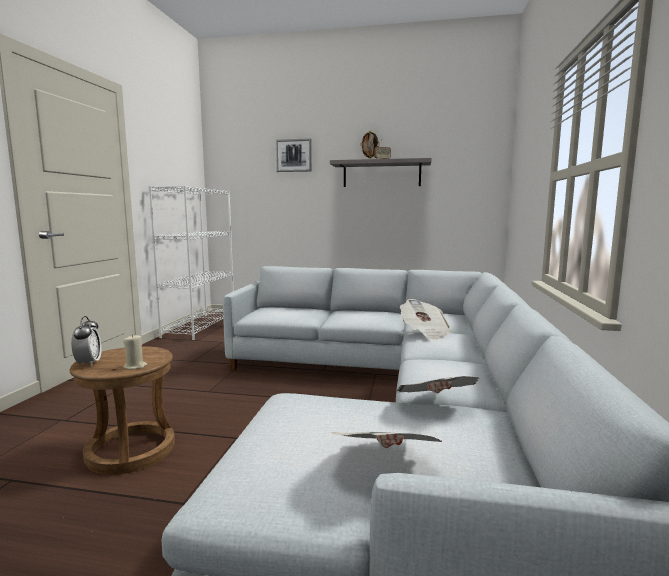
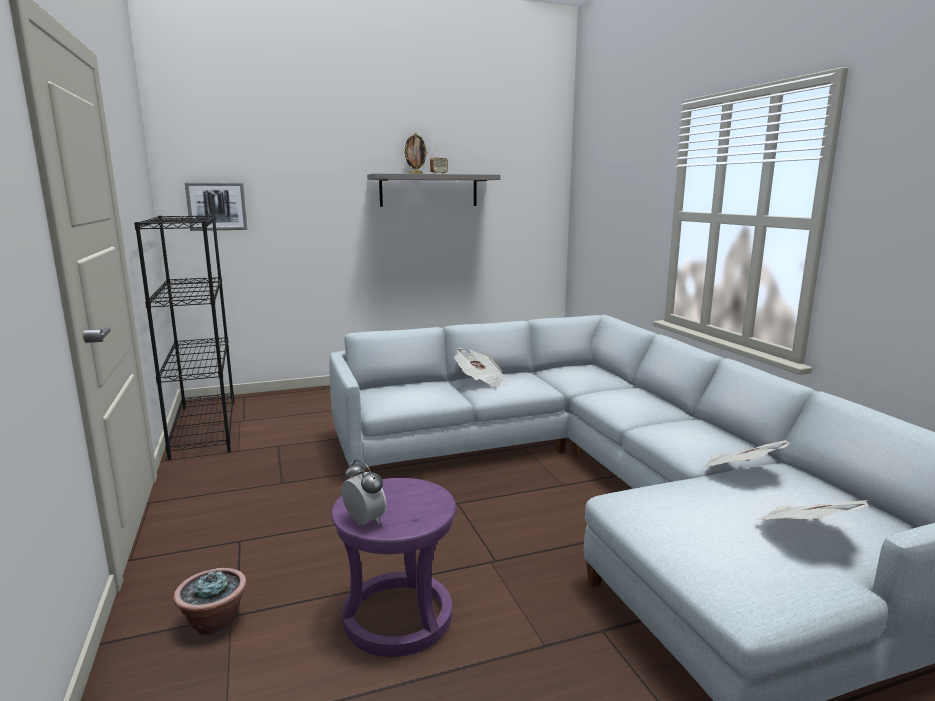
camera: 30 degrees left, 5 degrees up
(50, 420) = (214, 622): none -> potted plant
(130, 450) = (397, 617): brown stool -> purple stool
(135, 366) = (432, 509): beige candle -> none
(200, 326) = (204, 428): white bookcase -> black bookcase
(294, 155) = (305, 161): picture -> picture (217, 206)
(425, 333) = (602, 394): newspaper -> newspaper (480, 381)

